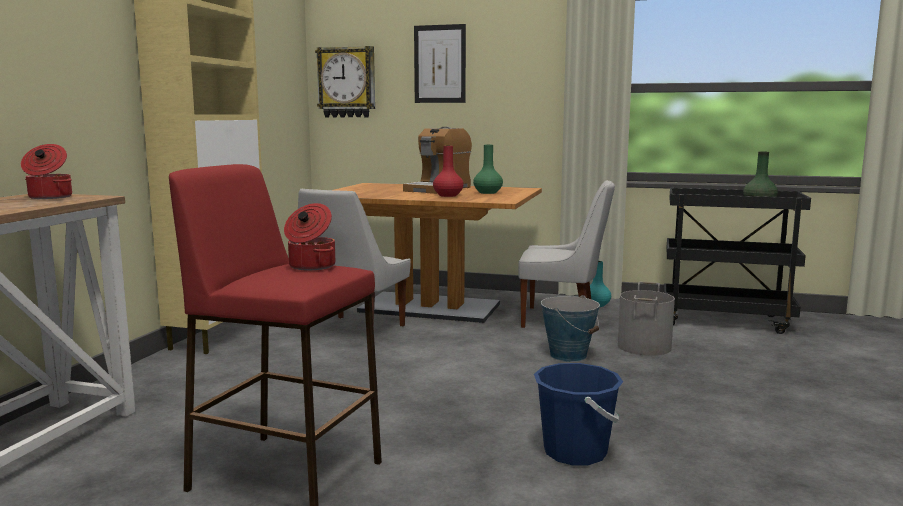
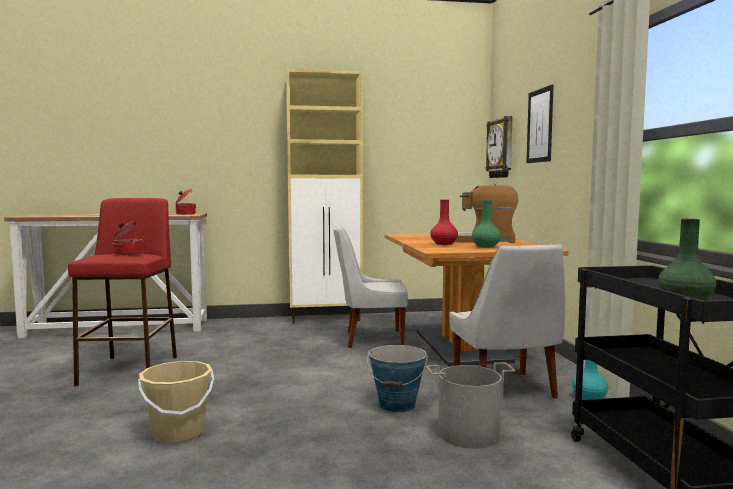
camera: 65 degrees right, 5 degrees down
(575, 452) = (178, 432): blue bucket -> beige bucket

